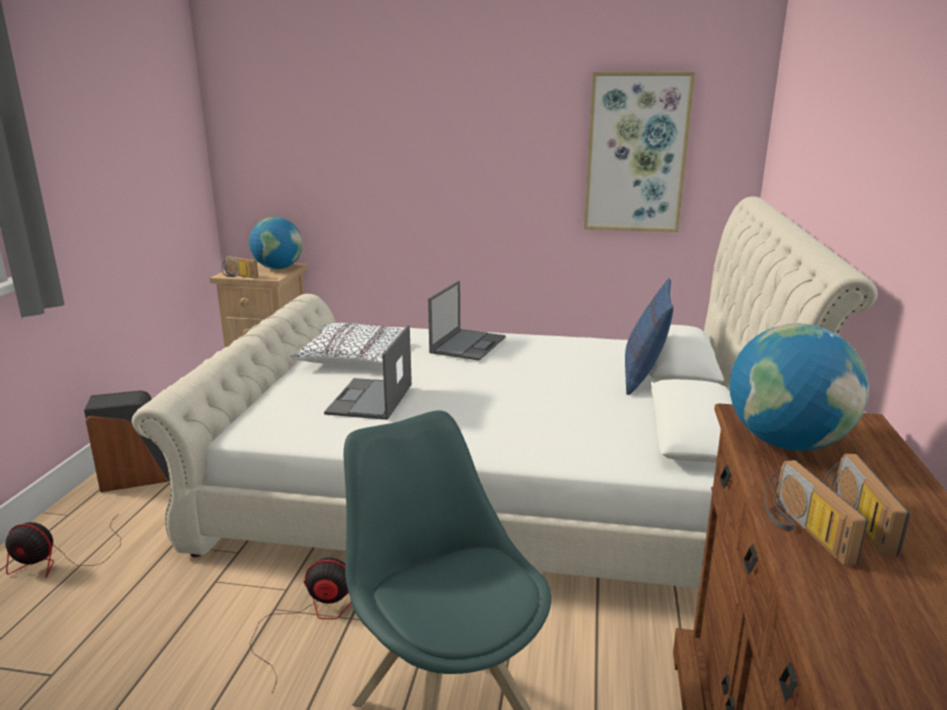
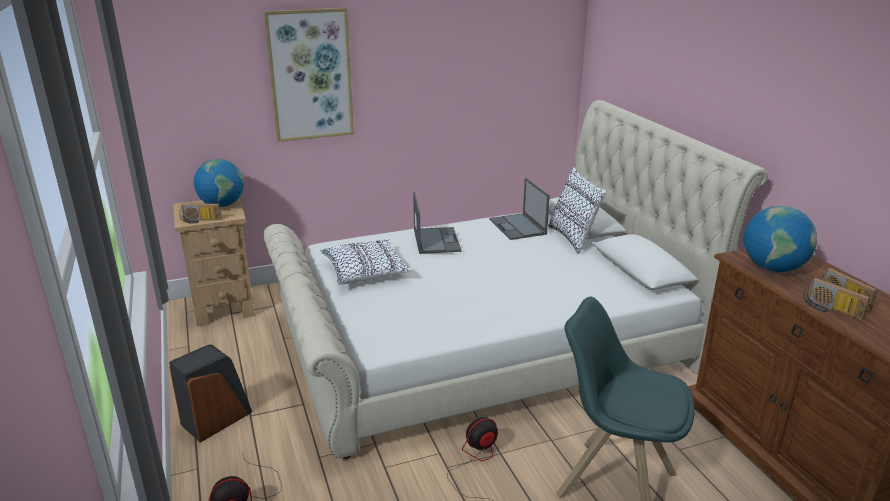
camera: 30 degrees left, 5 degrees up
(370, 399) = (429, 301): laptop -> laptop (518, 227)
(636, 153) = (502, 71): picture -> picture (310, 75)
(643, 378) = (572, 239): blue pillow -> white pillow

